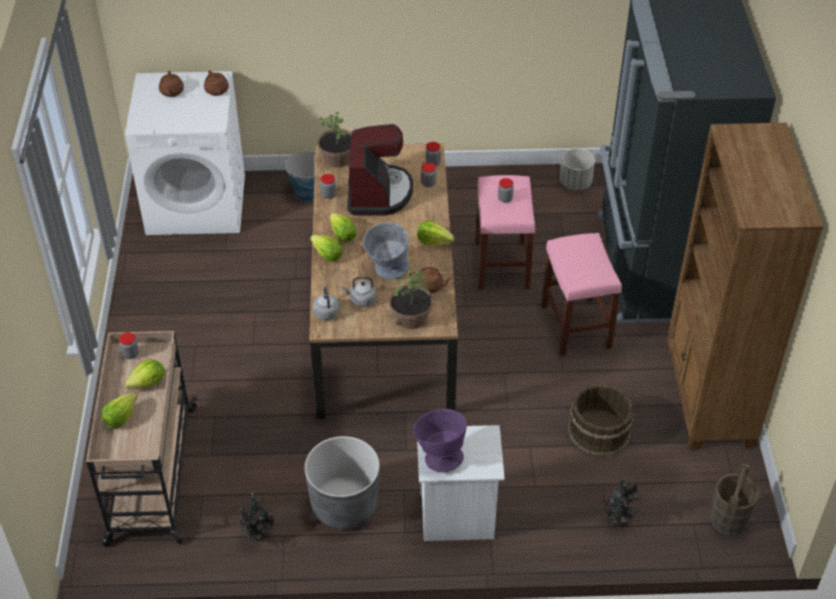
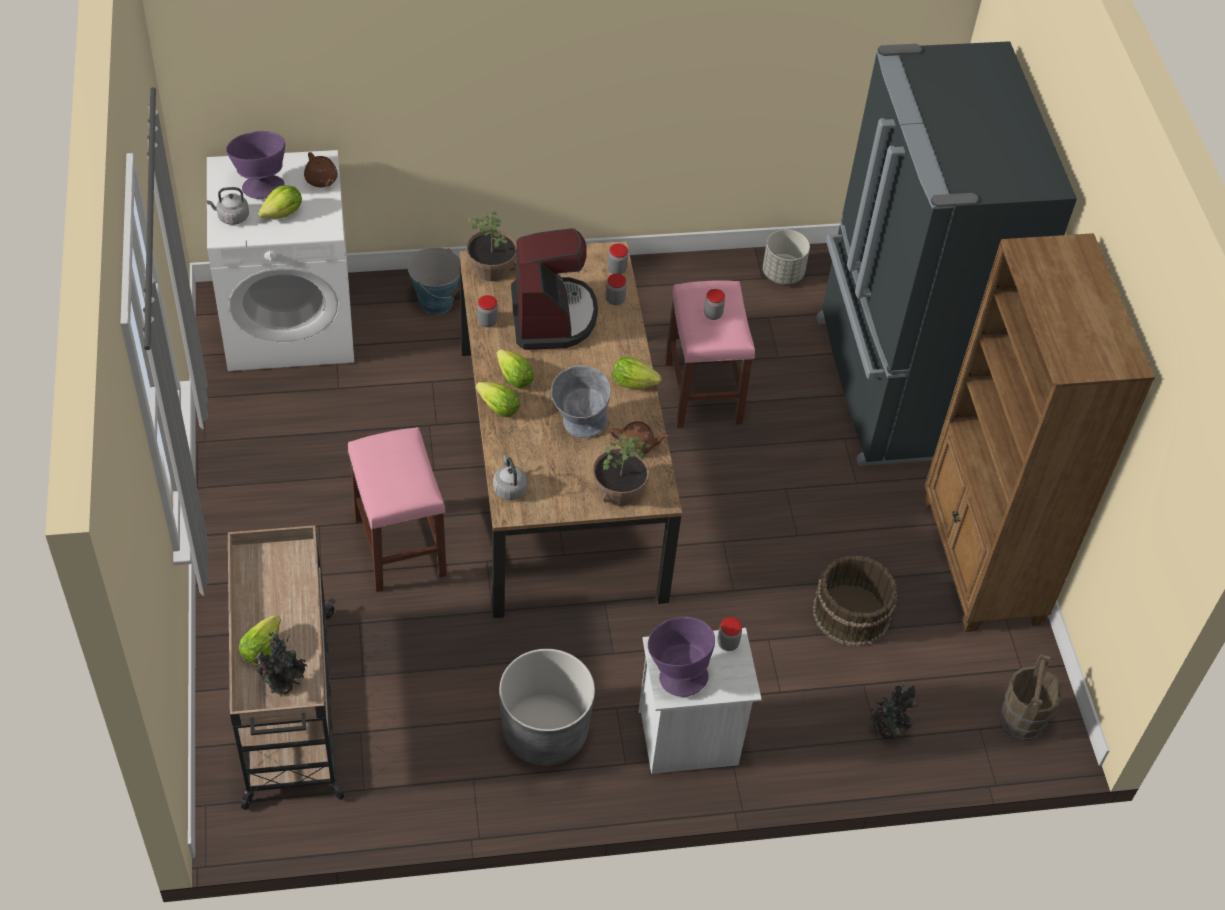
camera: 10 degrees left, 5 degrees up
(130, 354) = (260, 559): jar -> jar (728, 643)
(148, 383) = (290, 599): lettuce -> lettuce (283, 214)
(172, 92) = (260, 184): brown teapot -> purple bowl
(257, 536) = (440, 782): potted plant -> potted plant (283, 687)
(361, 300) = (552, 469): grey kettle -> grey kettle (231, 217)
(574, 326) = (805, 472): pink stool -> pink stool (399, 546)

